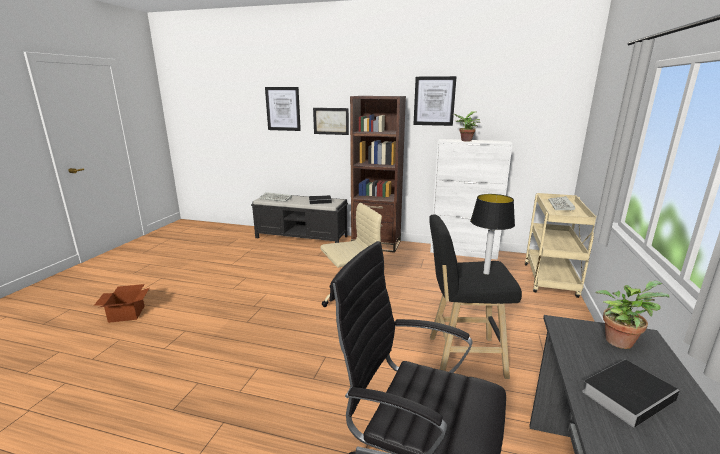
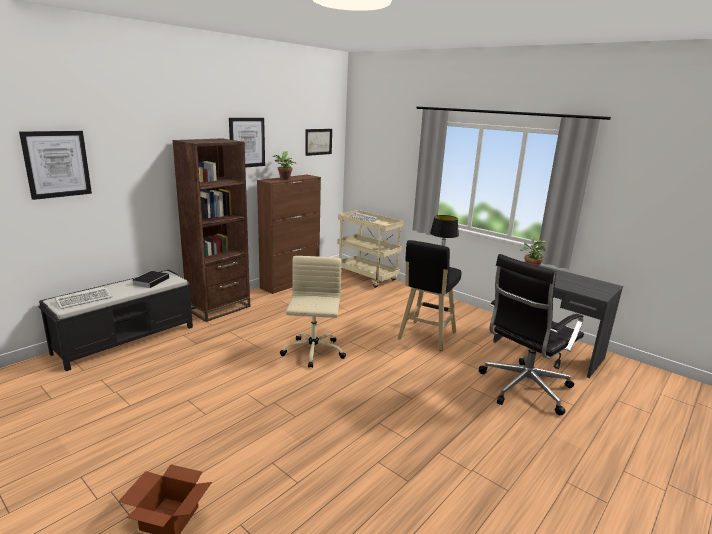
camera: 65 degrees left, 0 degrees up
(331, 121) = (136, 174): picture -> picture (318, 141)
(463, 252) = (290, 283): white cabinet -> brown cabinet
(628, 394) = (568, 281): book -> none

